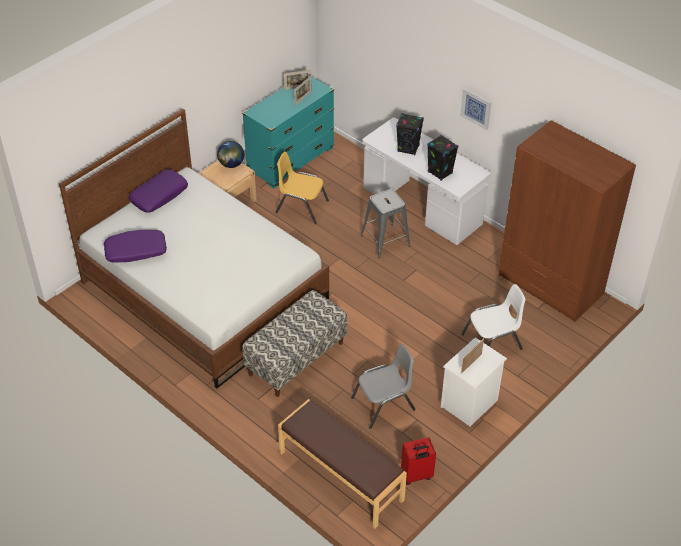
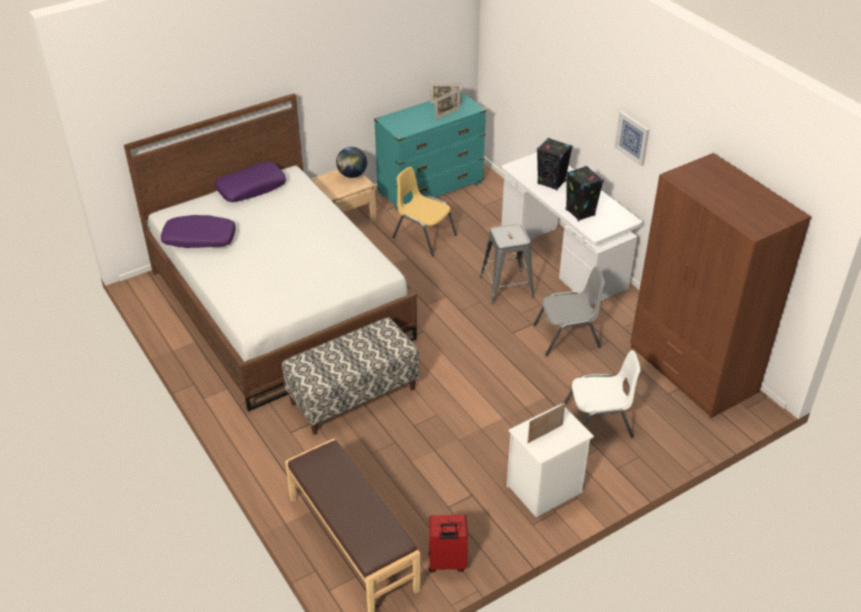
camera: 15 degrees right, 5 degrees down
(384, 404) = (437, 468): grey chair -> grey chair (567, 337)

